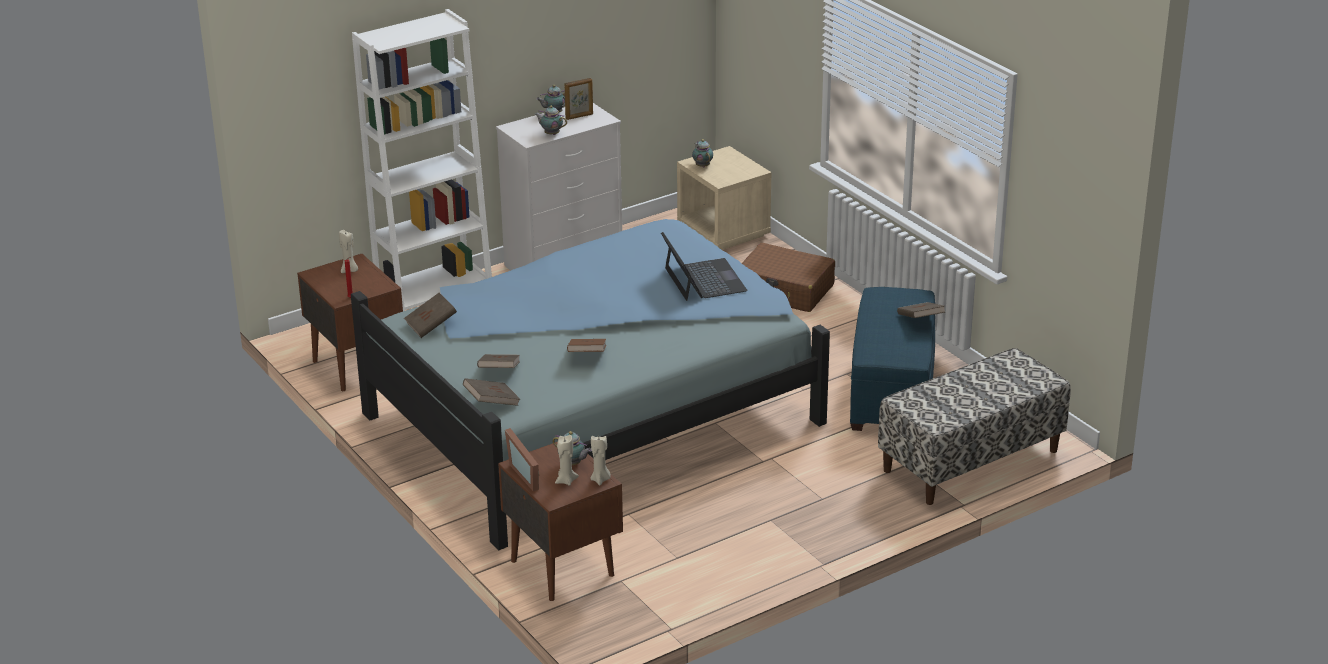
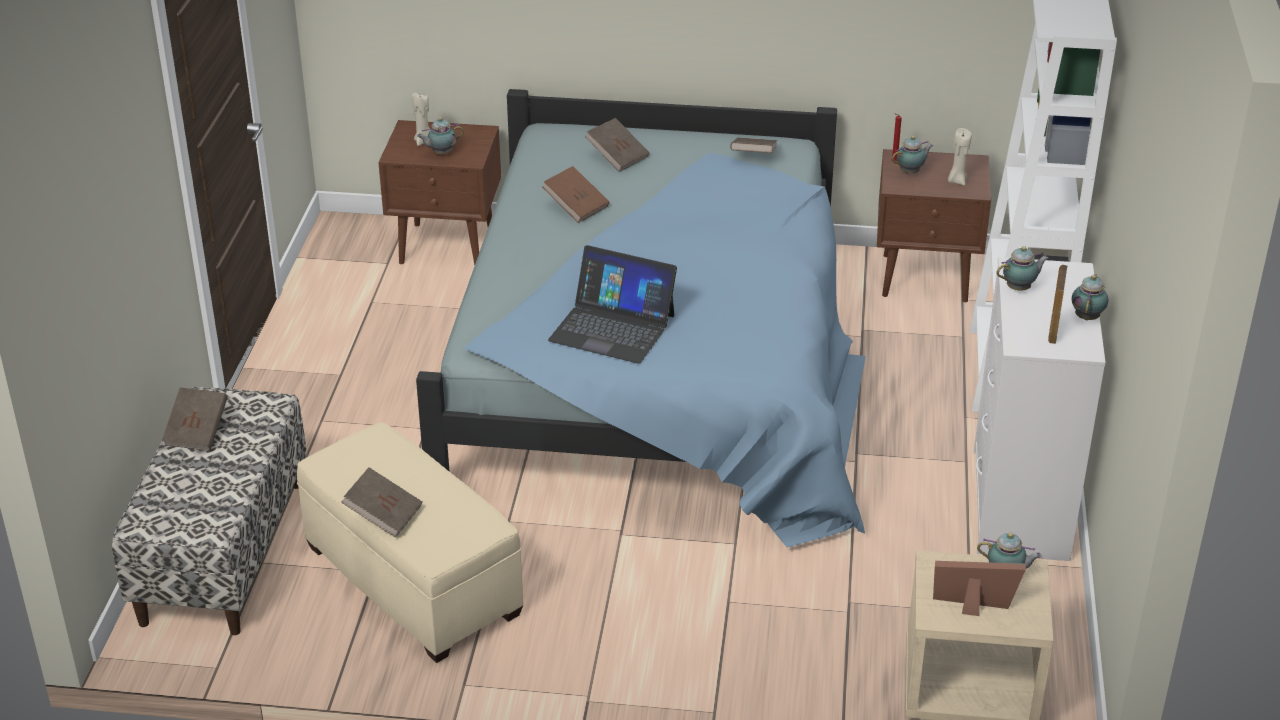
camera: 130 degrees right, 5 degrees up
(357, 288) = (911, 172): none -> teapot
(492, 402) = (572, 135): brown book -> brown book (197, 432)
(528, 474) = (461, 130): picture frame -> picture frame (974, 607)
(600, 479) = (399, 155): beige candle -> none
(785, 290) = (739, 644): brown suitcase -> none
(892, 392) = (411, 581): blue ottoman -> beige ottoman

